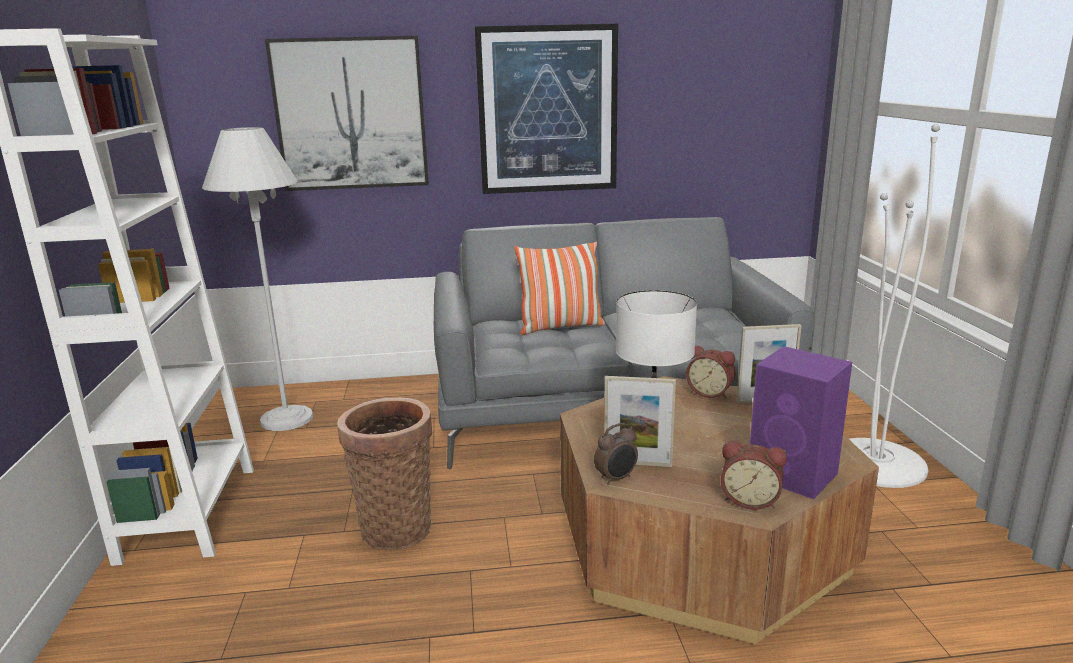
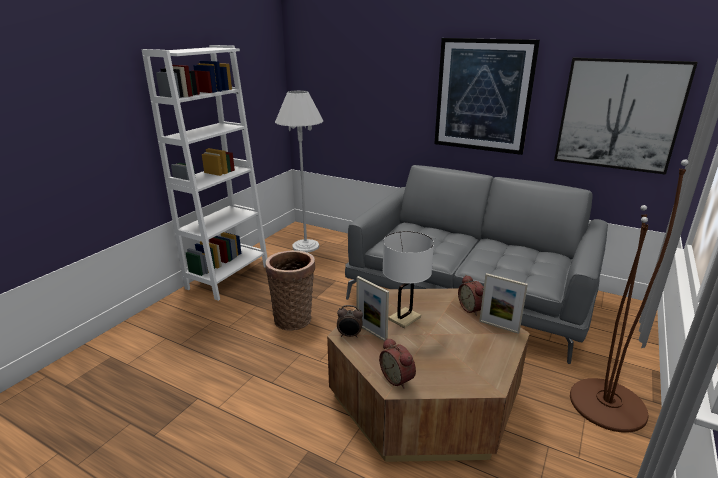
camera: 35 degrees right, 5 degrees up
(351, 114) = (368, 86): picture -> picture (619, 115)
(560, 327) = (441, 238): pillow -> none
(794, 475) = (444, 377): purple speaker -> none
(876, 463) = (607, 404): white floor lamp -> brown floor lamp

